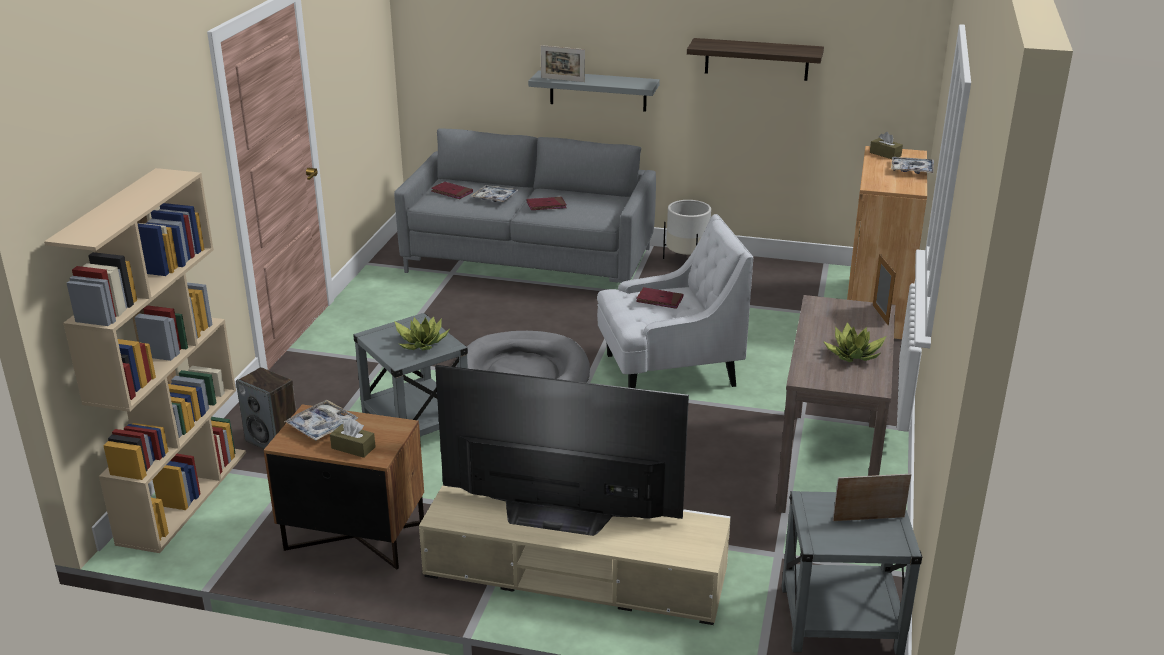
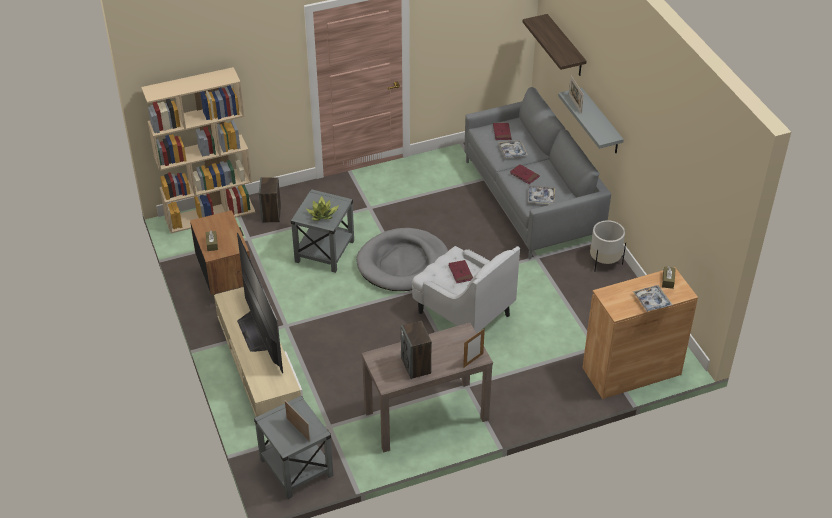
camera: 55 degrees right, 15 degrees up
(322, 426) = (219, 226): tray -> tray (541, 198)
(756, 59) = (661, 165): shelf -> shelf (565, 46)
(854, 354) = (416, 366): potted plant -> speaker

